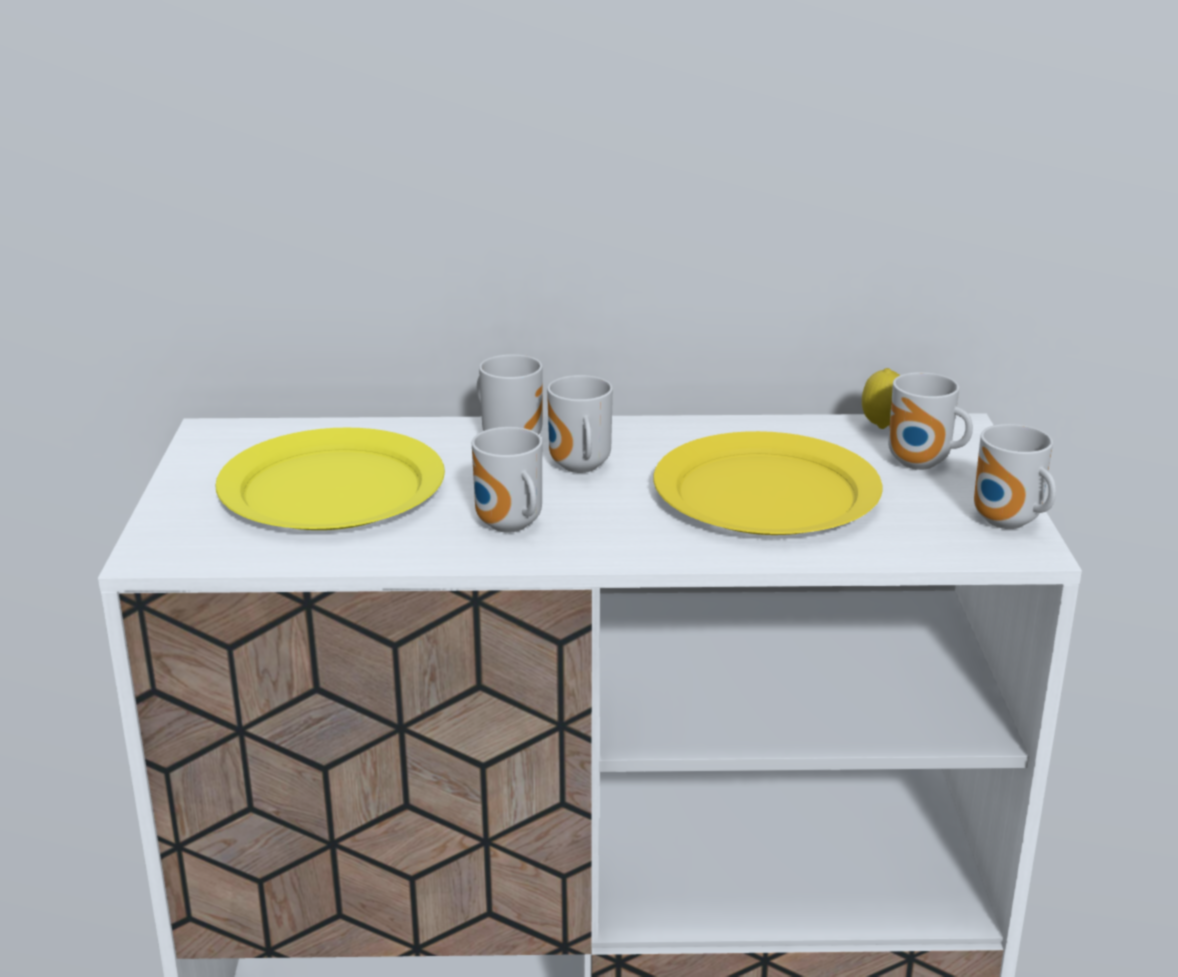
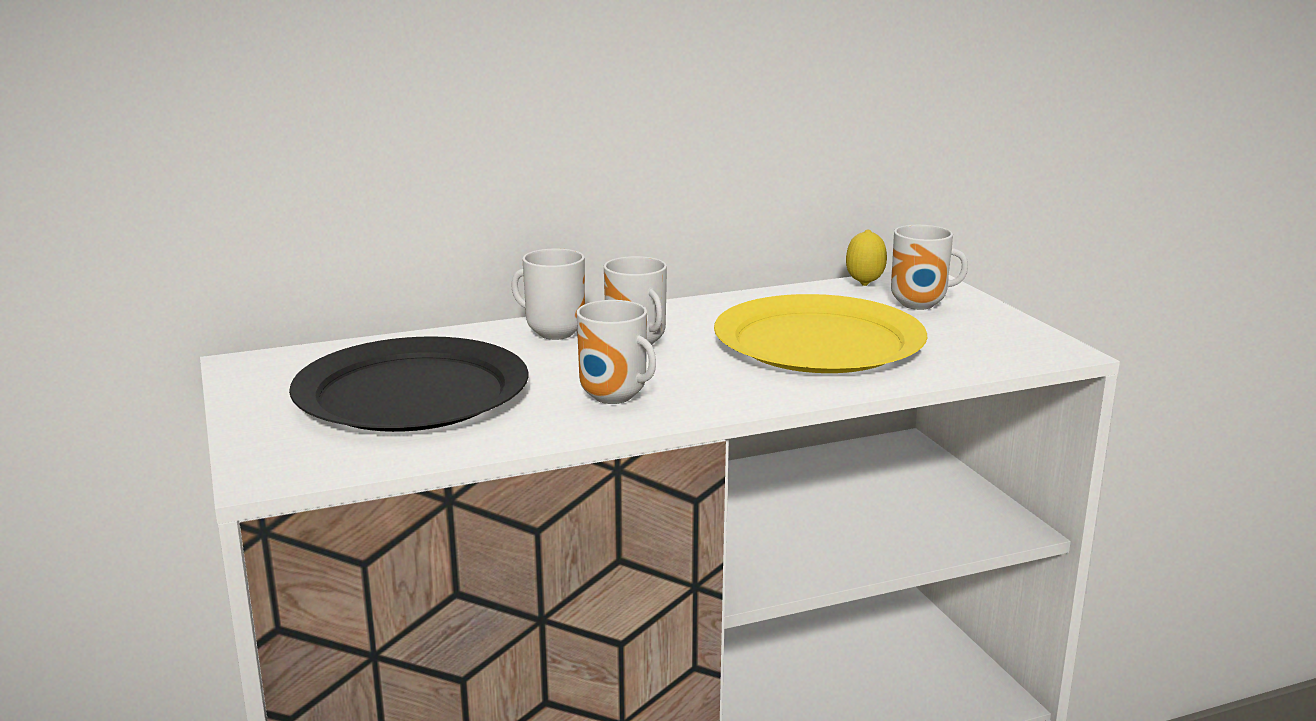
camera: 20 degrees left, 5 degrees down
(332, 489) = (411, 393): yellow plate -> black plate
(1007, 524) = (1031, 337): mug -> none

